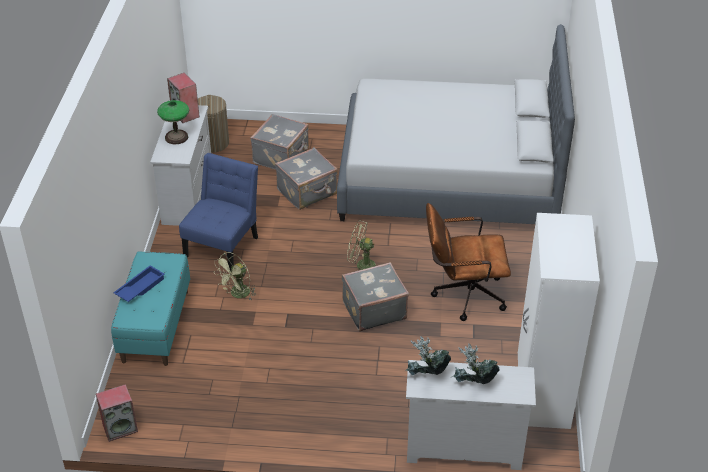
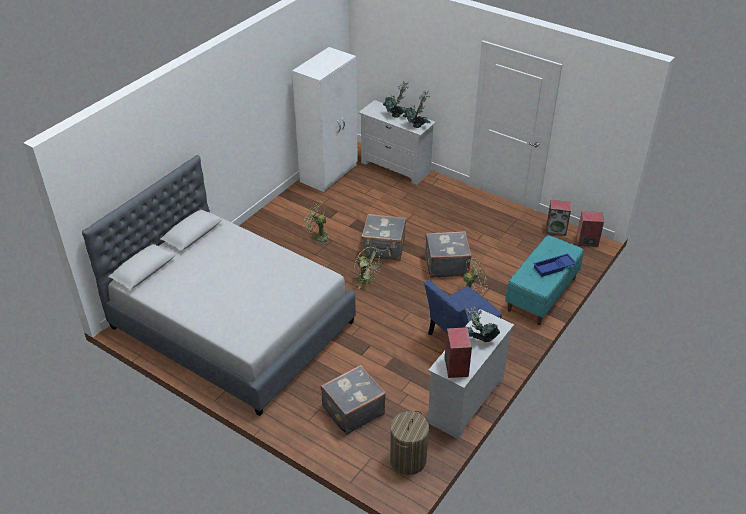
camera: 150 degrees left, 0 degrees up
(169, 430) = (556, 230): none -> speaker
(176, 137) = (477, 341): table lamp -> potted plant
(308, 192) = (358, 359): grey suitcase -> grey suitcase (446, 265)
(462, 295) = (318, 236): brown office chair -> green fan

